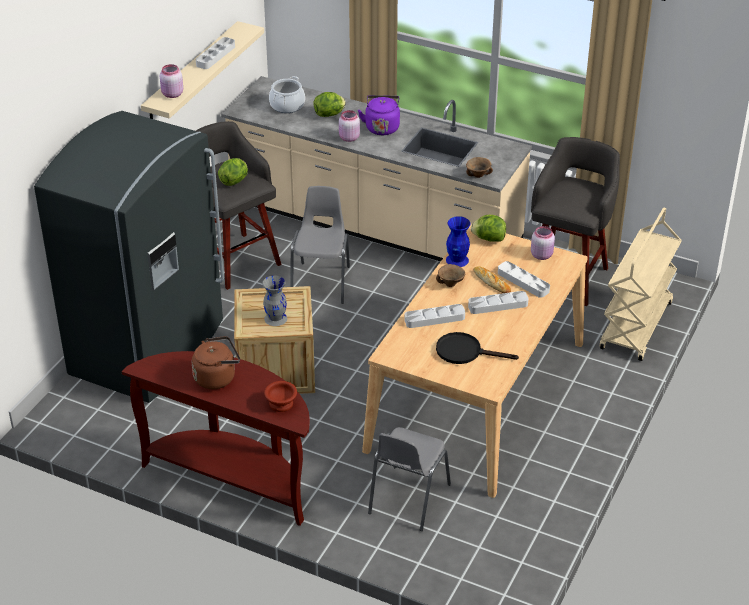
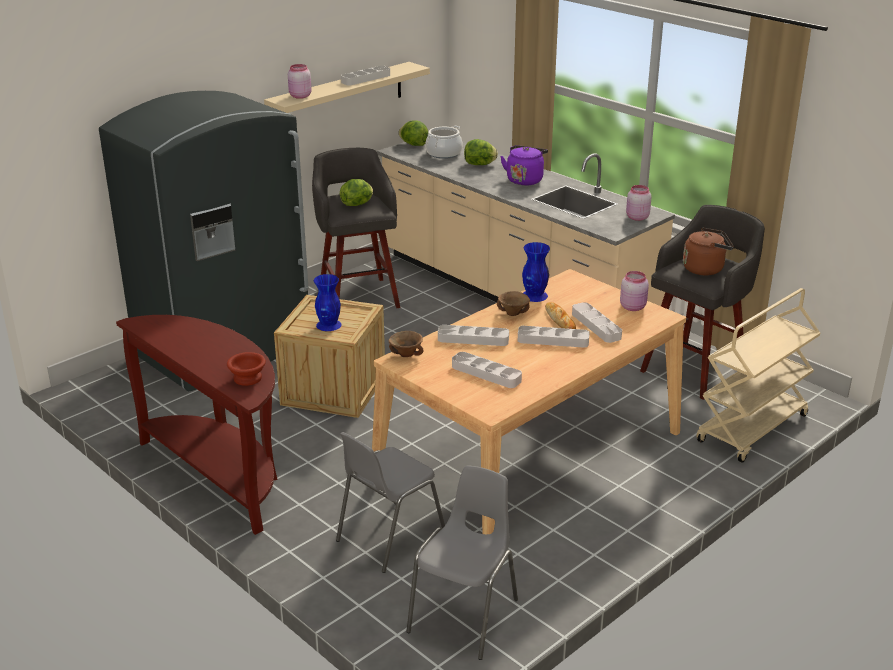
camera: 20 degrees right, 10 degrees down
(217, 377) = (203, 344): brown kettle -> brown kettle (705, 269)
(276, 319) = (329, 325): grey vase -> blue vase
(322, 282) = (430, 328): grey chair -> grey chair (465, 615)
(348, 138) = (485, 182): pink jar -> pink jar (636, 217)
(465, 352) = (486, 373): black frying pan -> grey tray
(478, 175) = (600, 228): brown bowl -> brown bowl (406, 355)
(488, 239) = (582, 284): lettuce -> lettuce (413, 144)

